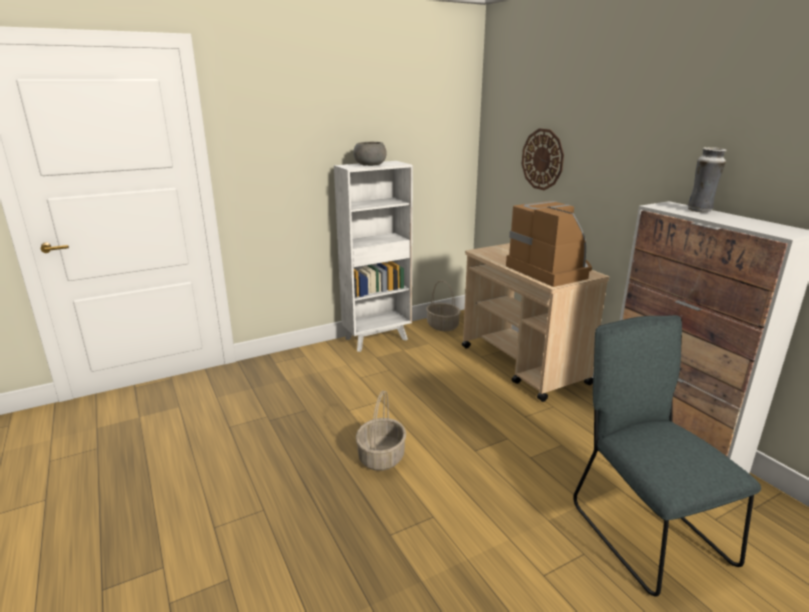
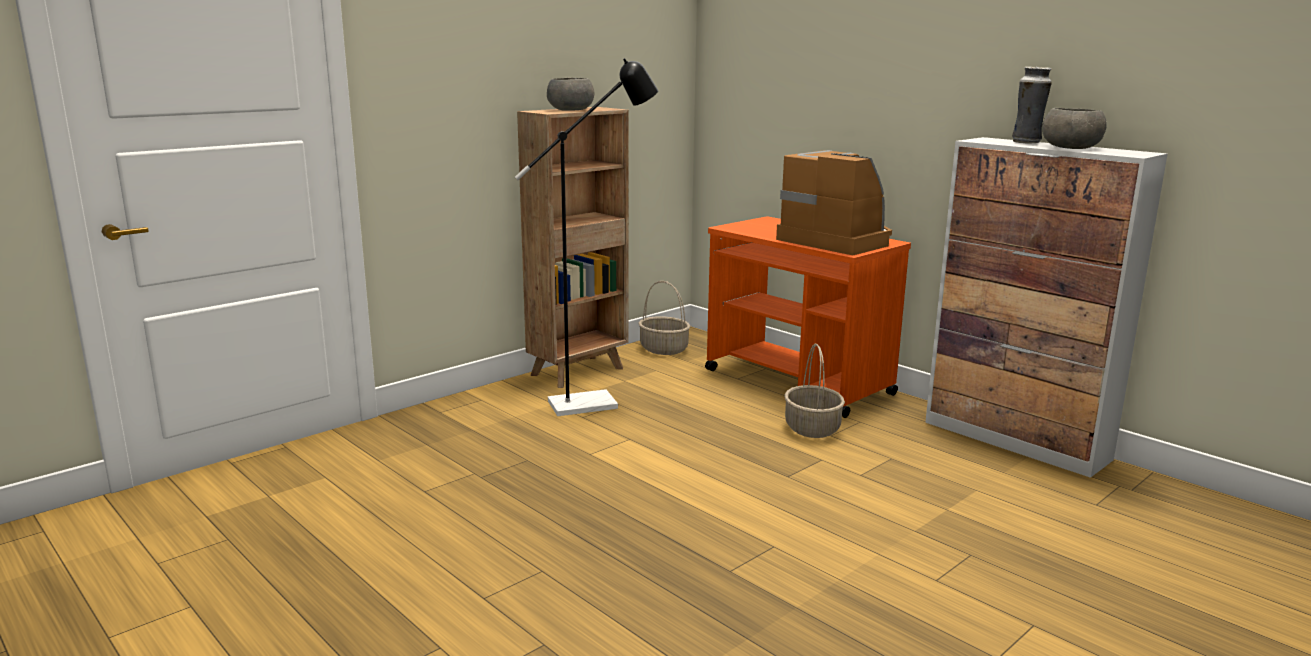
camera: 15 degrees left, 5 degrees down
(374, 367) = (595, 403): none -> black floor lamp
(377, 339) = (579, 371): white bookcase -> brown bookcase
(381, 457) = (668, 497): basket -> basket (811, 428)
(523, 365) = (799, 382): beige cart -> orange cart
(542, 159) = (800, 100): wall clock -> none
(644, 529) = (1025, 524): grey chair -> none
(734, 220) = (1071, 148): none -> grey bowl

